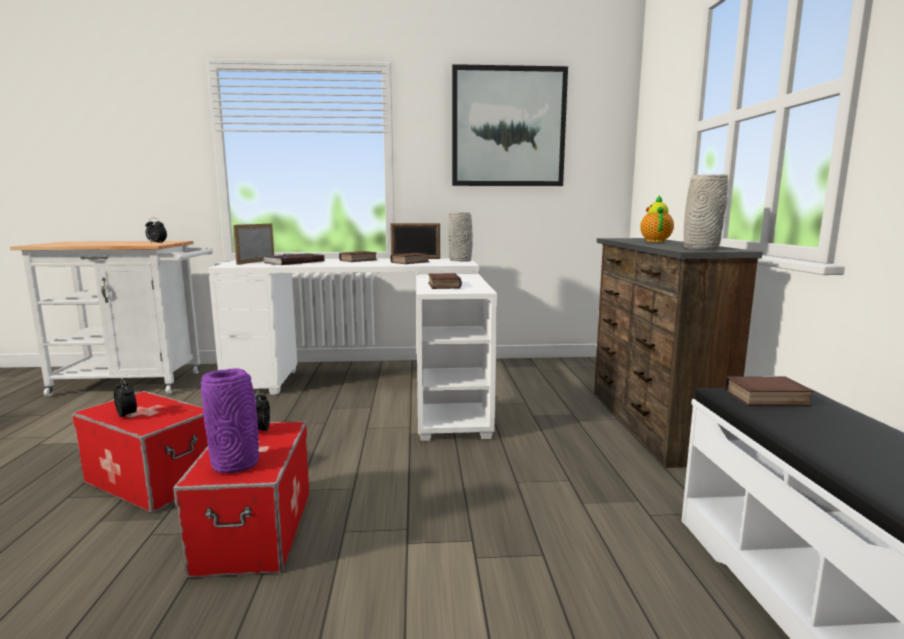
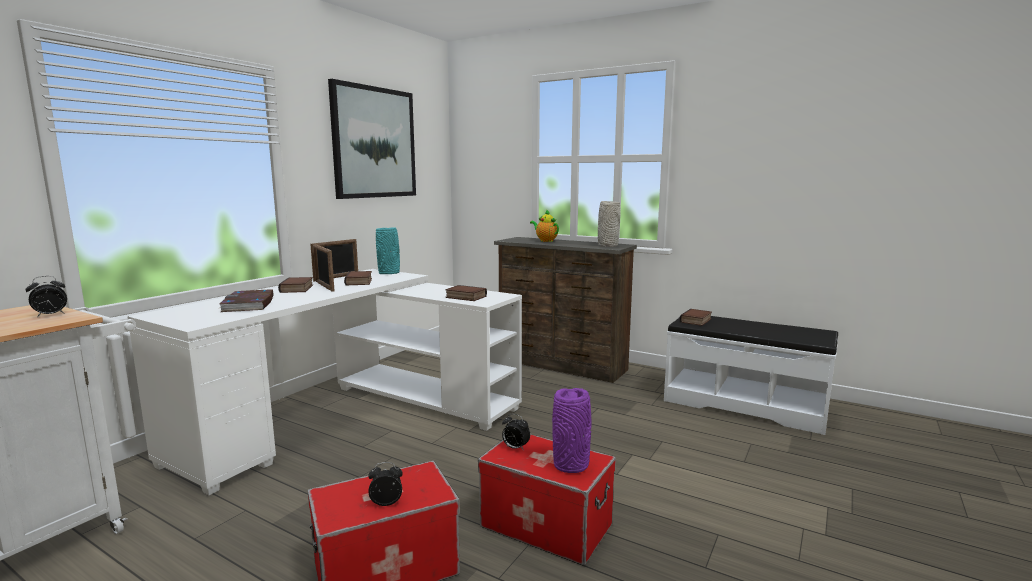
camera: 55 degrees left, 0 degrees up
(256, 262) = (191, 313): picture frame -> picture frame (324, 286)
(461, 261) = (389, 273): grey vase -> turquoise vase

